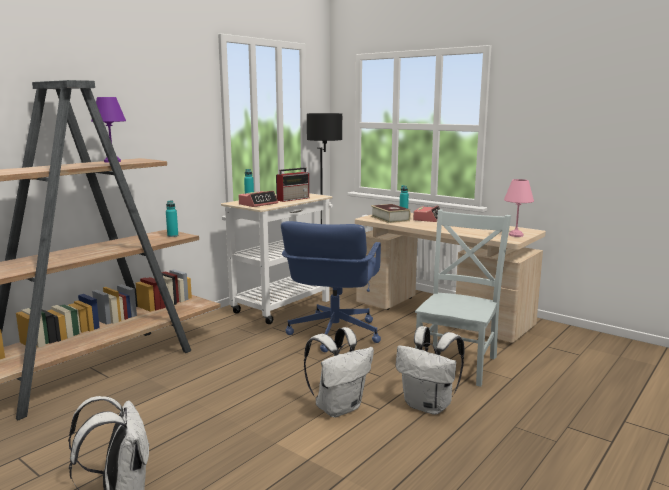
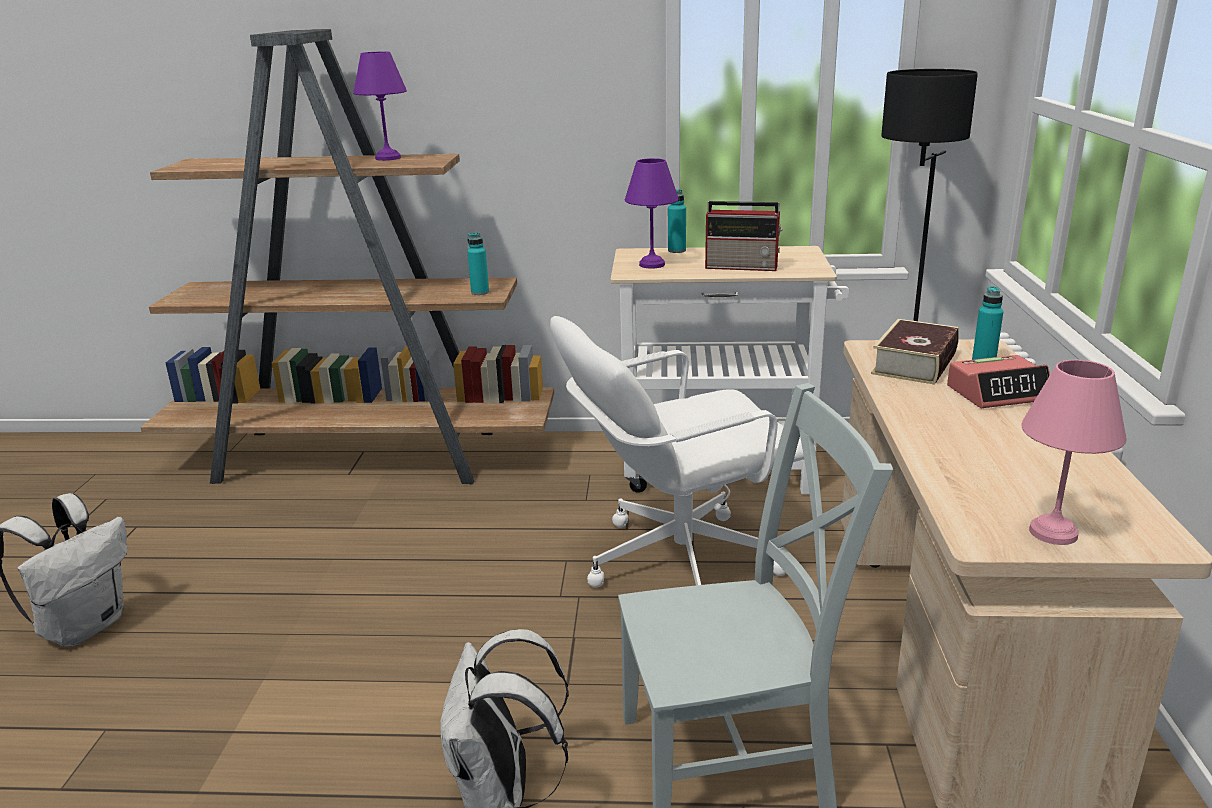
camera: 55 degrees right, 10 degrees up
(258, 204) = (652, 264): alarm clock -> purple table lamp
(333, 334) = (679, 561): blue office chair -> white office chair
(339, 407) = (411, 689): white backpack -> none

